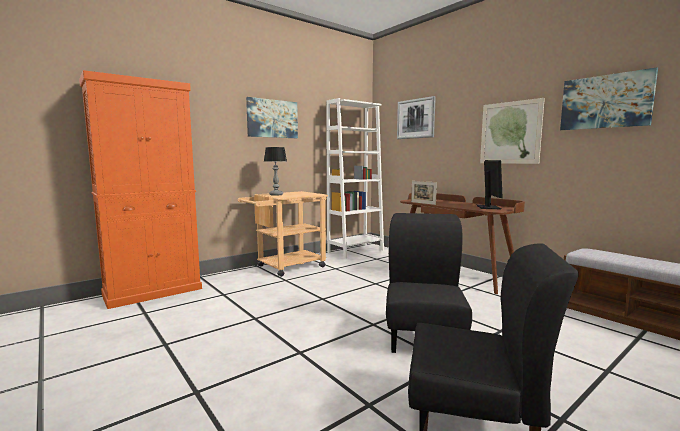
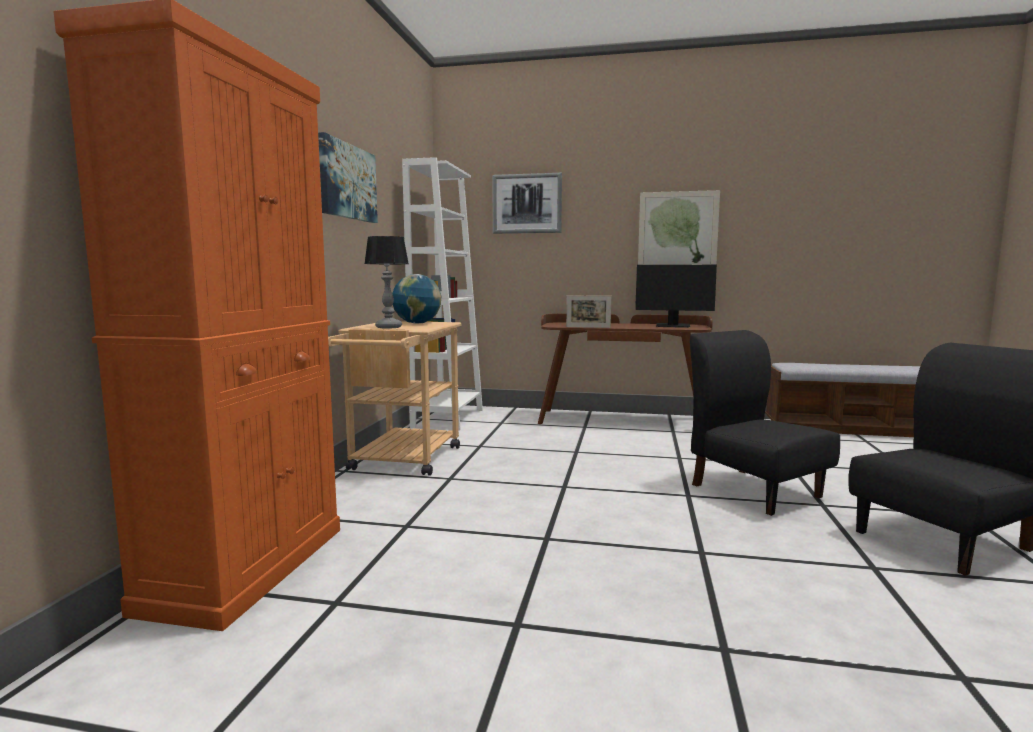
camera: 40 degrees left, 0 degrees up
(302, 193) = (417, 323): none -> globe
(488, 207) = (673, 326): monitor -> monitor turned 135 degrees clockwise
(605, 102) = (786, 201): picture -> none

